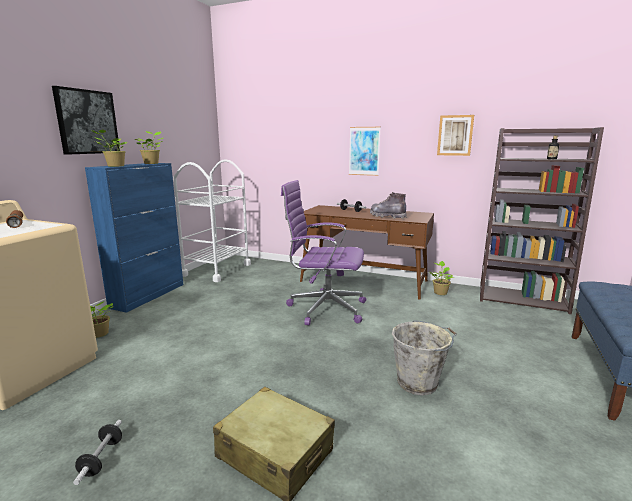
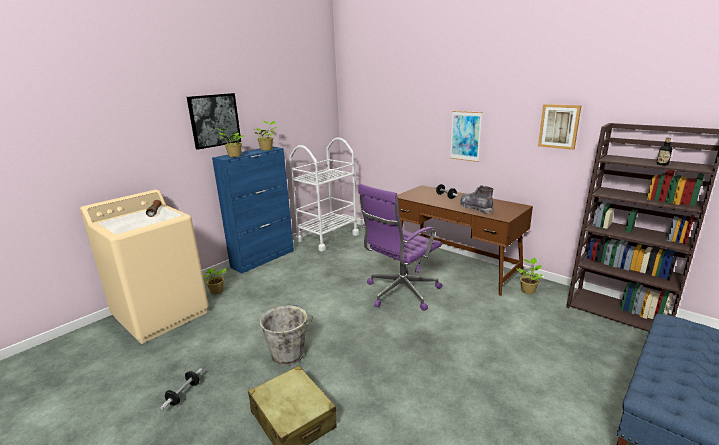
camera: 20 degrees right, 5 degrees up
(324, 308) = (400, 292): purple office chair -> purple office chair turned 75 degrees counterclockwise
(419, 383) = (442, 385): grey bucket -> grey bucket (289, 355)

